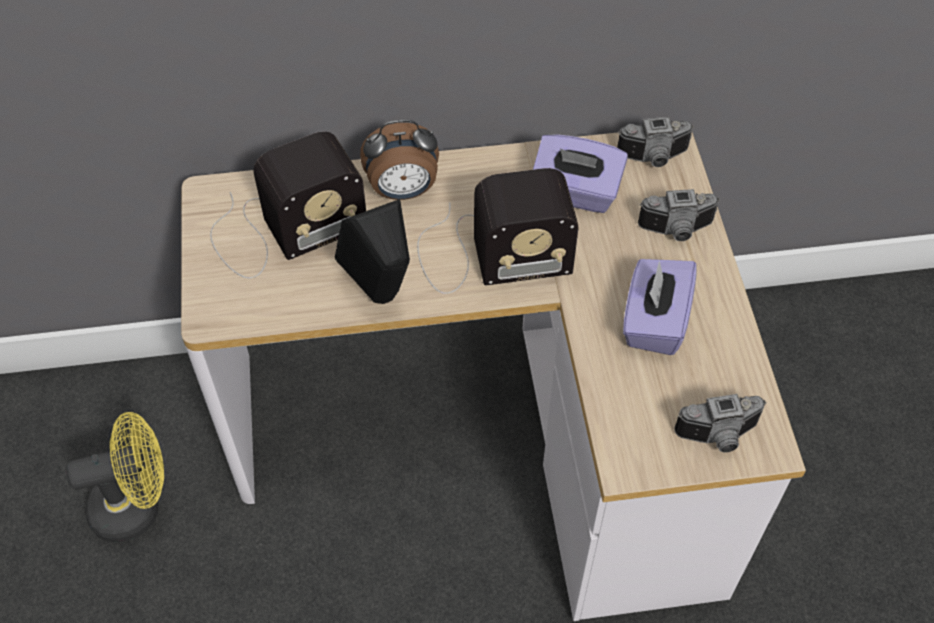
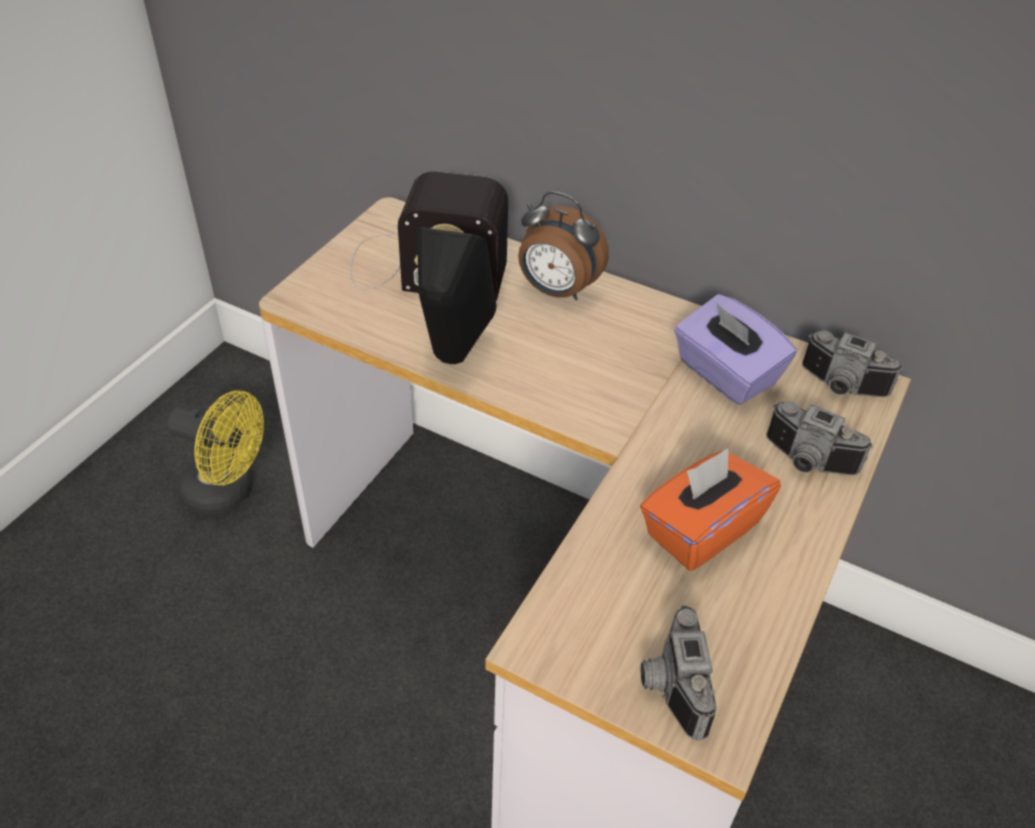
camera: 35 degrees right, 10 degrees down
(488, 254) = (585, 378): radio -> none
(654, 322) = (700, 529): purple tissue box -> orange tissue box
(719, 437) = (669, 686): camera -> camera turned 60 degrees clockwise

